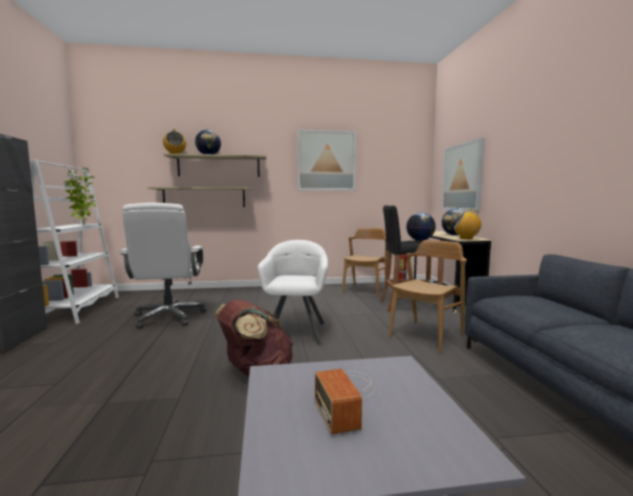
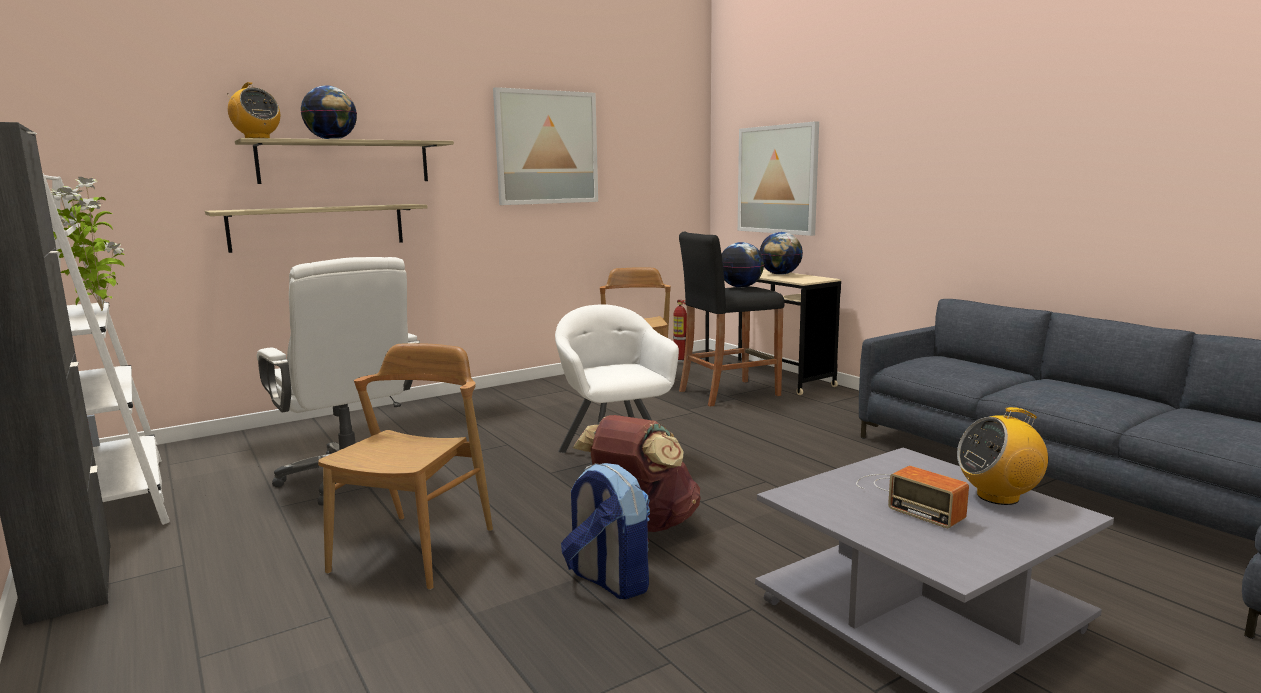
camera: 25 degrees left, 5 degrees up
(192, 403) = (608, 580): none -> backpack
(427, 336) = (799, 431): brown chair -> brown chair (415, 550)
(466, 238) = (808, 280): radio -> radio (998, 496)

